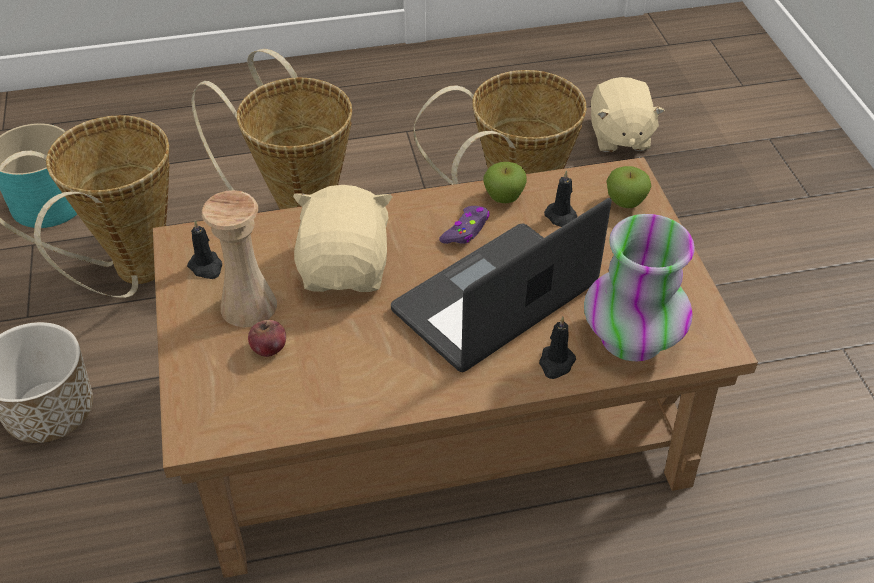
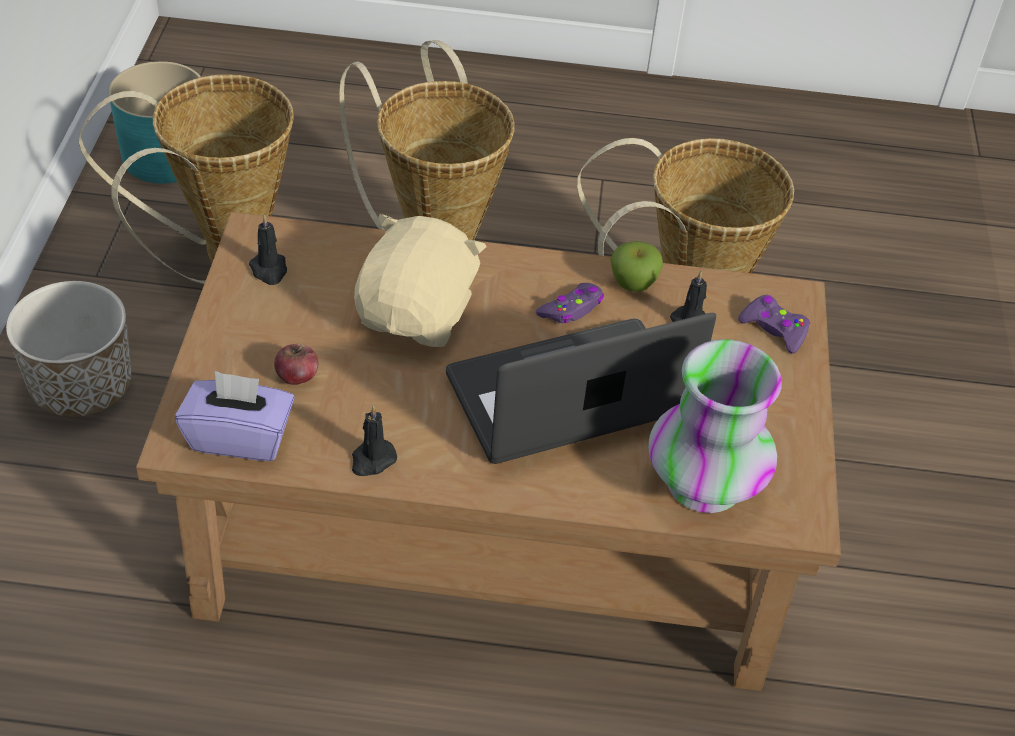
camera: 15 degrees right, 0 degrees up
(243, 414) = (239, 437): none -> purple tissue box
(248, 306) = (295, 324): beige vase -> none
(556, 363) = (603, 486): black candle -> black candle (372, 460)
(619, 136) = (861, 254): beige plush toy -> none
(625, 202) = (774, 329): apple -> purple game controller

